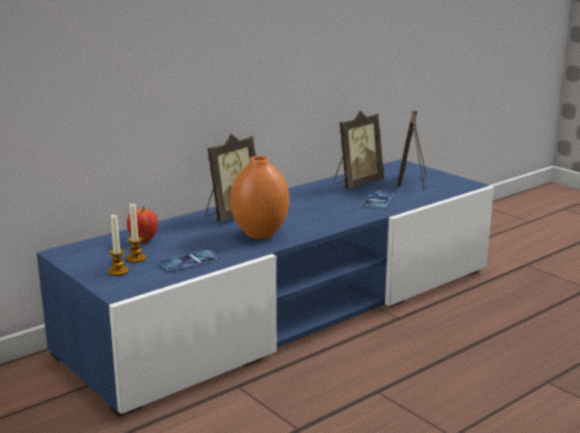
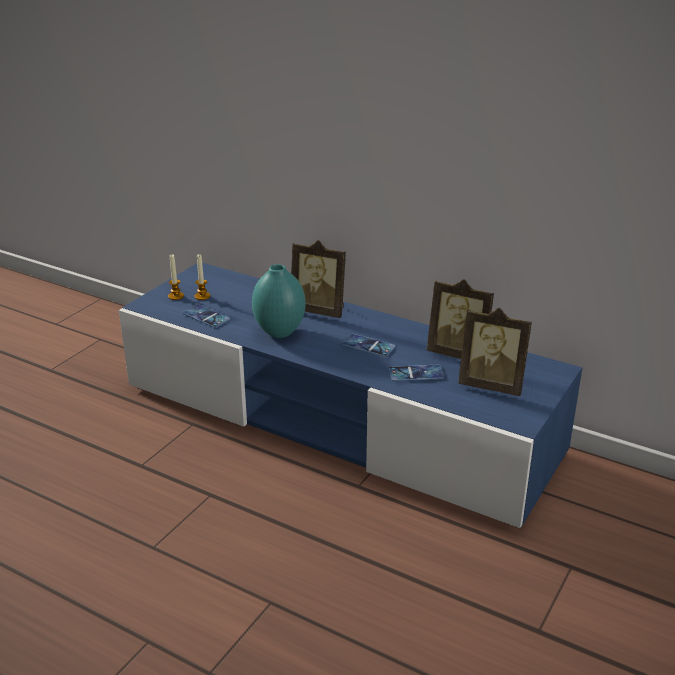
camera: 70 degrees right, 10 degrees up
(143, 240) = (239, 290): apple -> none
(260, 234) = (280, 332): orange vase -> turquoise vase
(318, 207) = (368, 346): none -> phone
(411, 183) = (492, 385): picture frame -> picture frame turned 150 degrees counterclockwise

